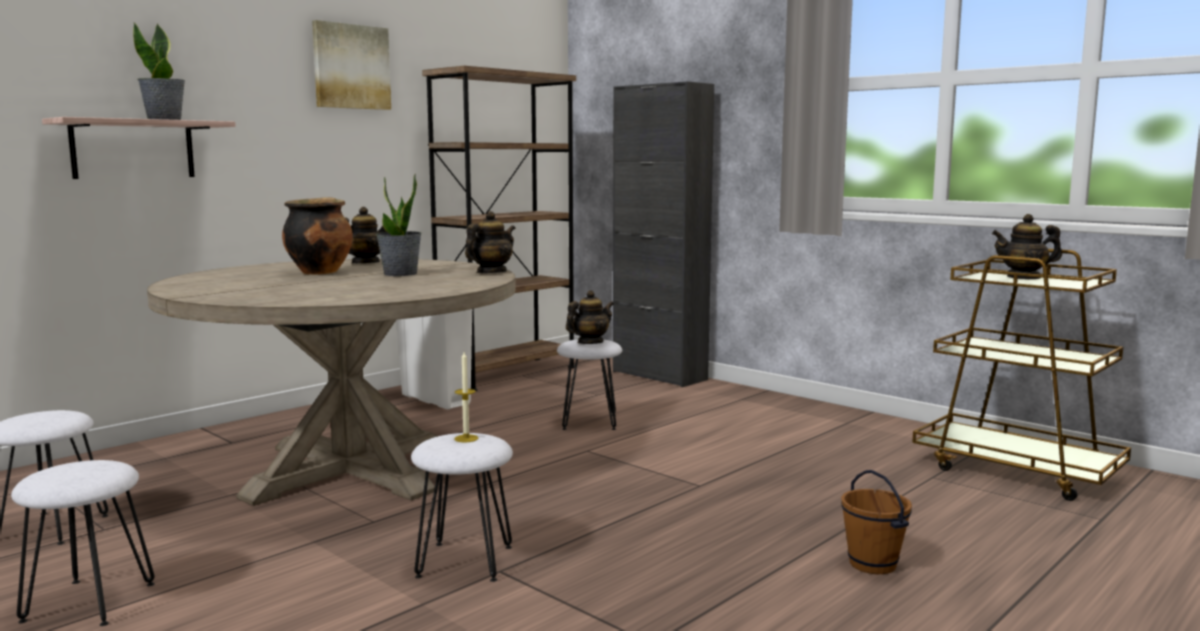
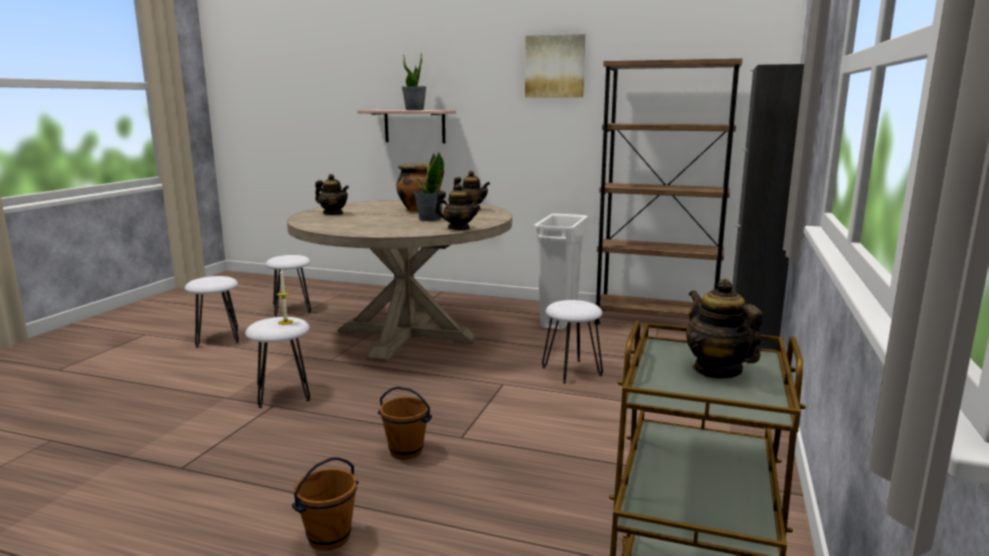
camera: 65 degrees right, 5 degrees up
(590, 342) = (572, 305): teapot -> teapot (333, 214)
(712, 512) = (405, 451): none -> brown bucket

